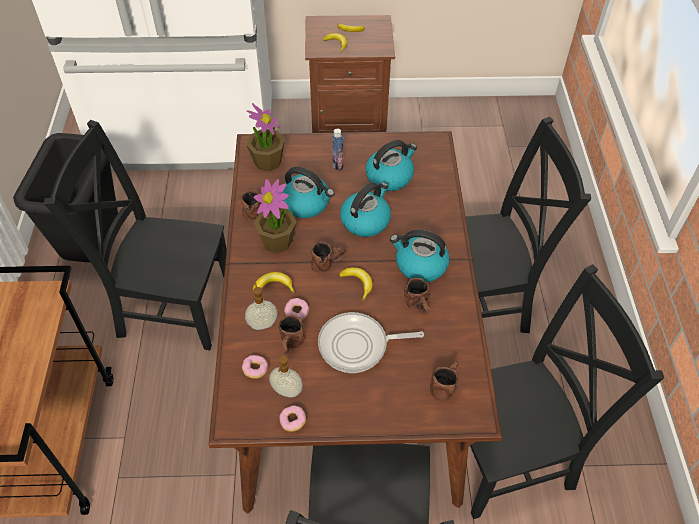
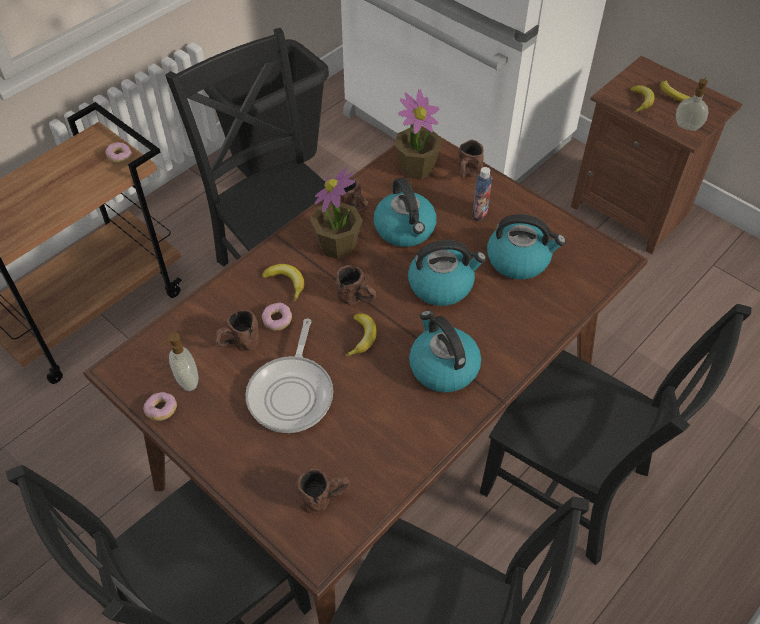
camera: 45 degrees right, 0 degrees up
(255, 369) = (186, 341): donut -> donut (120, 157)
(262, 323) = (238, 307): soap dispenser -> soap dispenser (687, 126)
(357, 345) = (292, 393): frying pan -> frying pan turned 120 degrees counterclockwise
(418, 307) = (391, 405): brown mug -> brown mug (467, 175)

